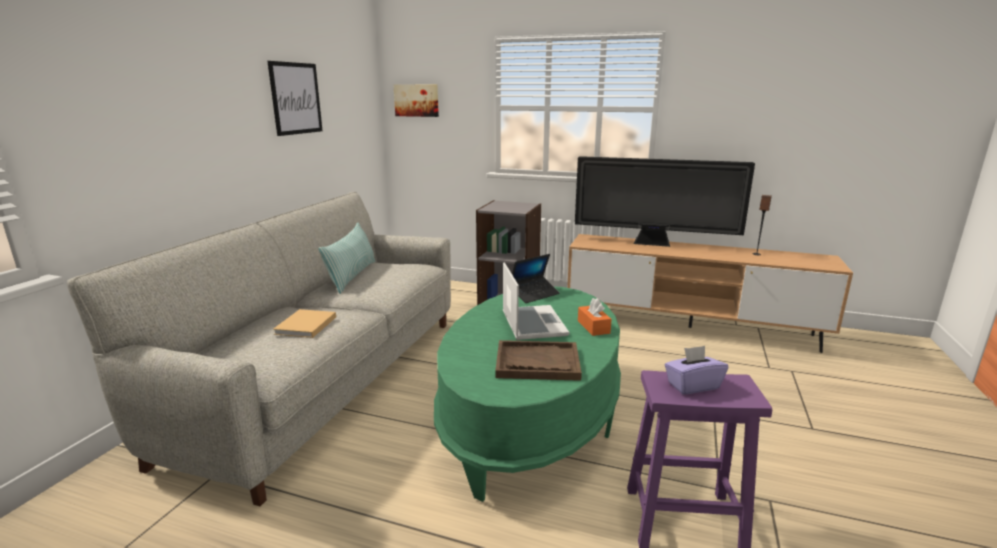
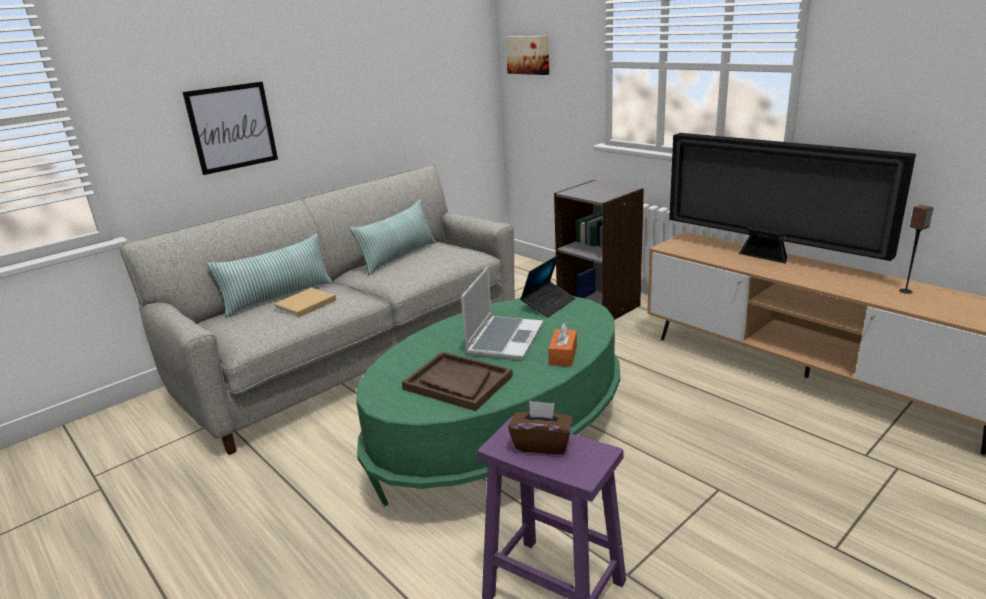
camera: 30 degrees right, 5 degrees up
(258, 325) = (278, 297): none -> pillow
(296, 98) = (372, 67): picture -> picture (232, 127)
(534, 294) = (548, 304): laptop -> laptop turned 45 degrees counterclockwise
(692, 385) = (542, 444): purple tissue box -> brown tissue box

